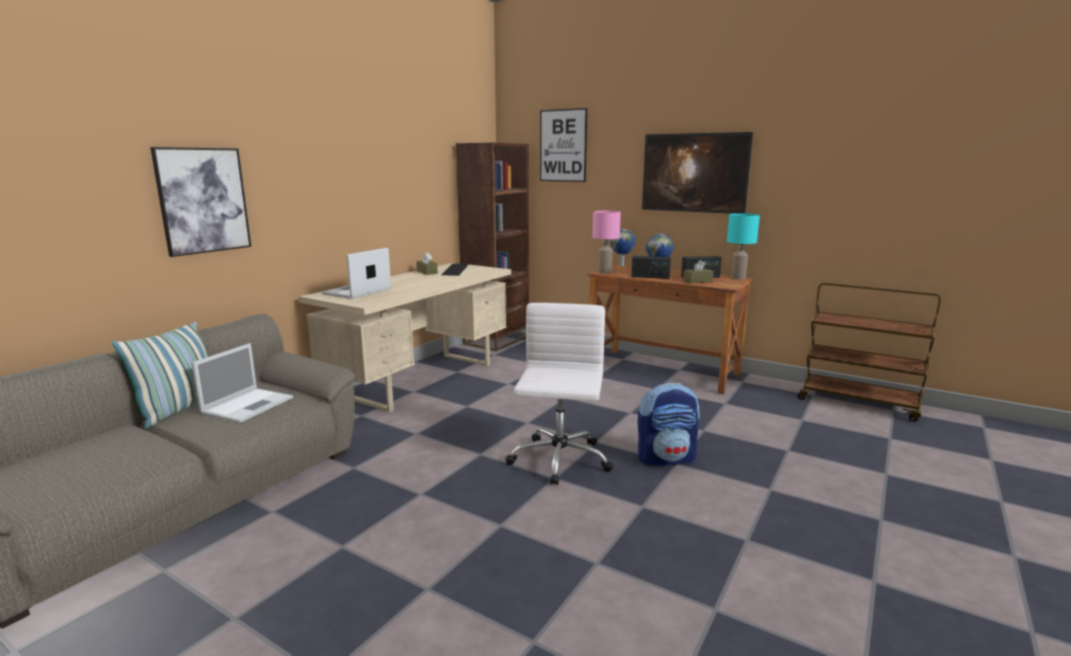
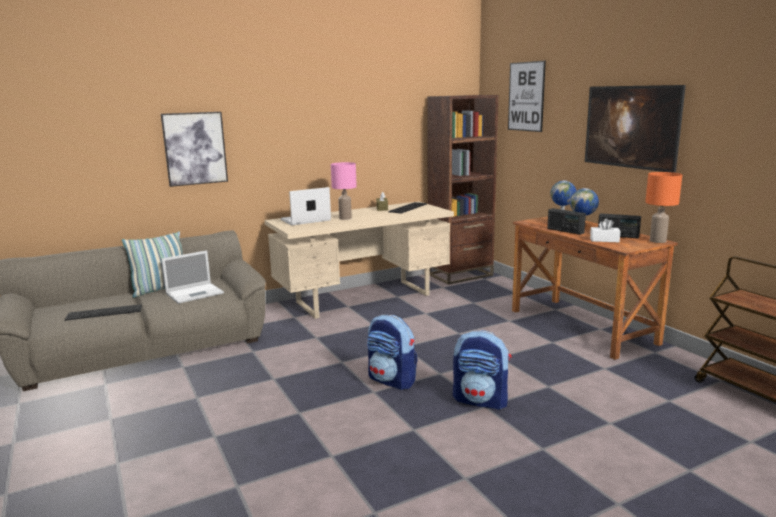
camera: 30 degrees right, 0 degrees up
(124, 459) = (104, 312): none -> keyboard
(559, 461) = (392, 380): white office chair -> backpack
(604, 271) = (531, 221): pink table lamp -> pink table lamp (345, 218)
(697, 281) = (604, 240): brown tissue box -> white tissue box
(738, 278) = (658, 241): turquoise table lamp -> orange table lamp

